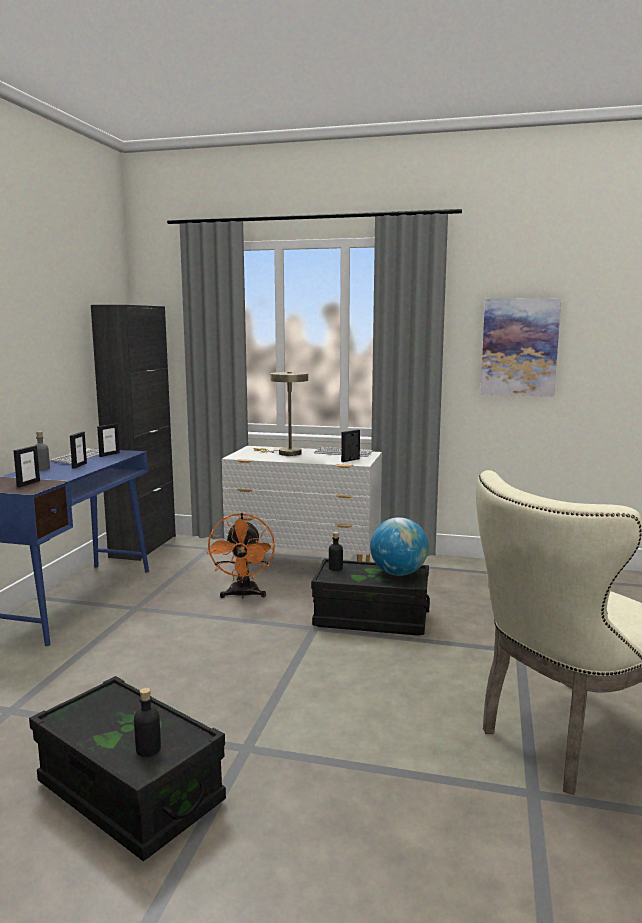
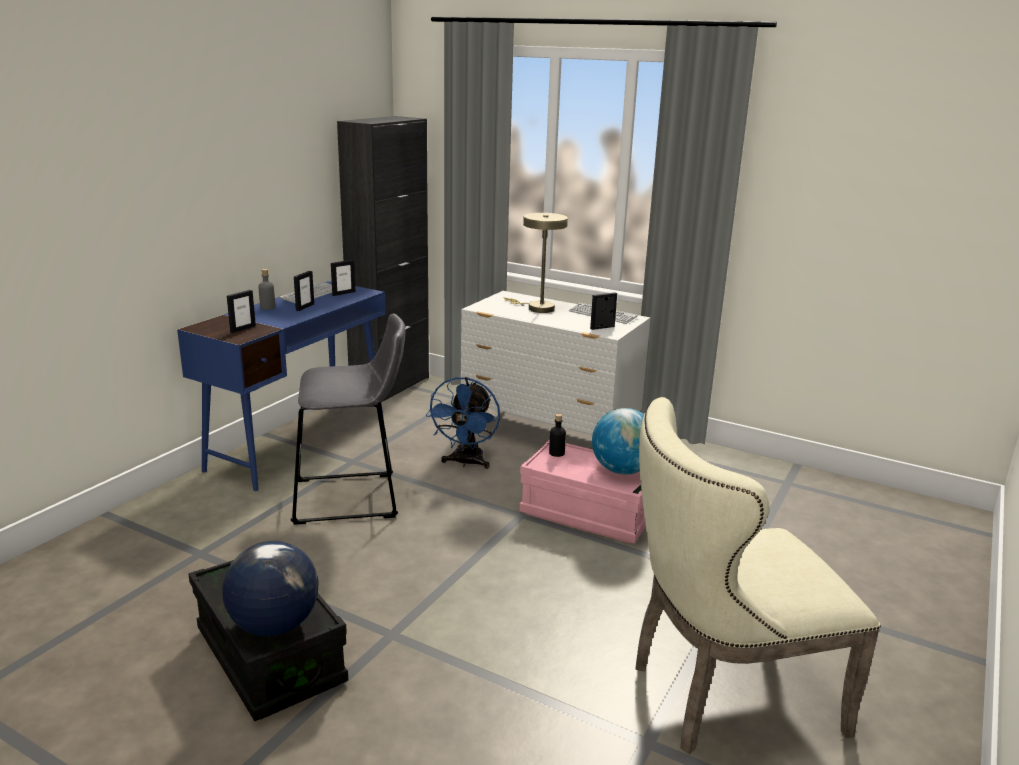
camera: 15 degrees right, 10 degrees up
(148, 749) = (274, 625): black bottle -> globe
(150, 638) = (352, 498): none -> grey stool
(243, 595) = (466, 463): orange fan -> blue fan
(371, 618) = (588, 513): black storage box -> pink storage box
(519, 347) = (836, 206): picture -> none

